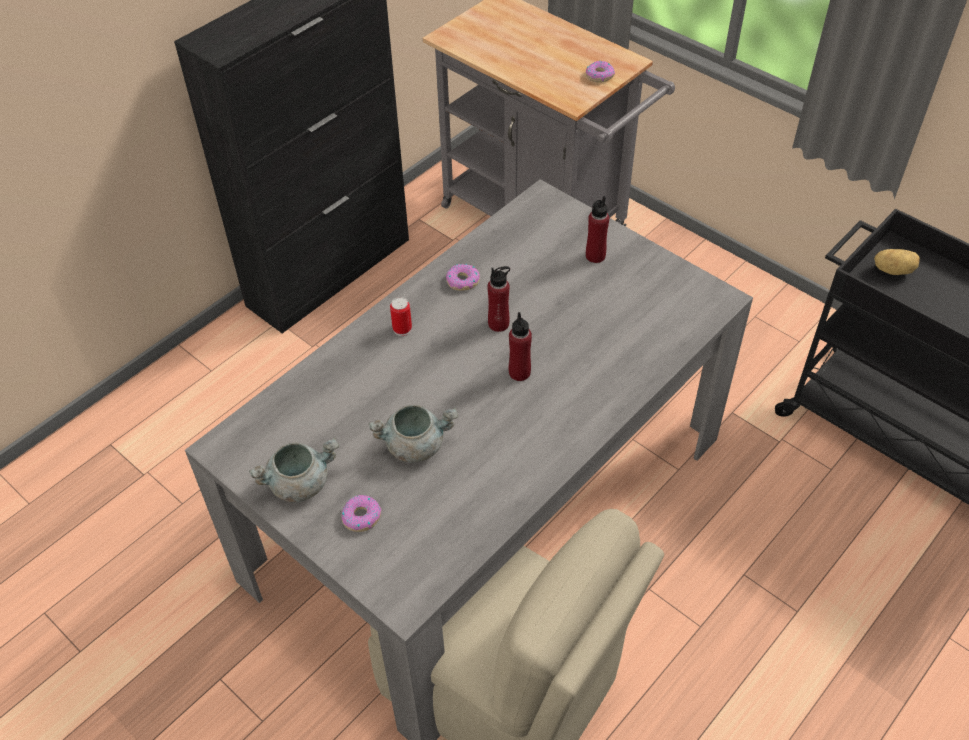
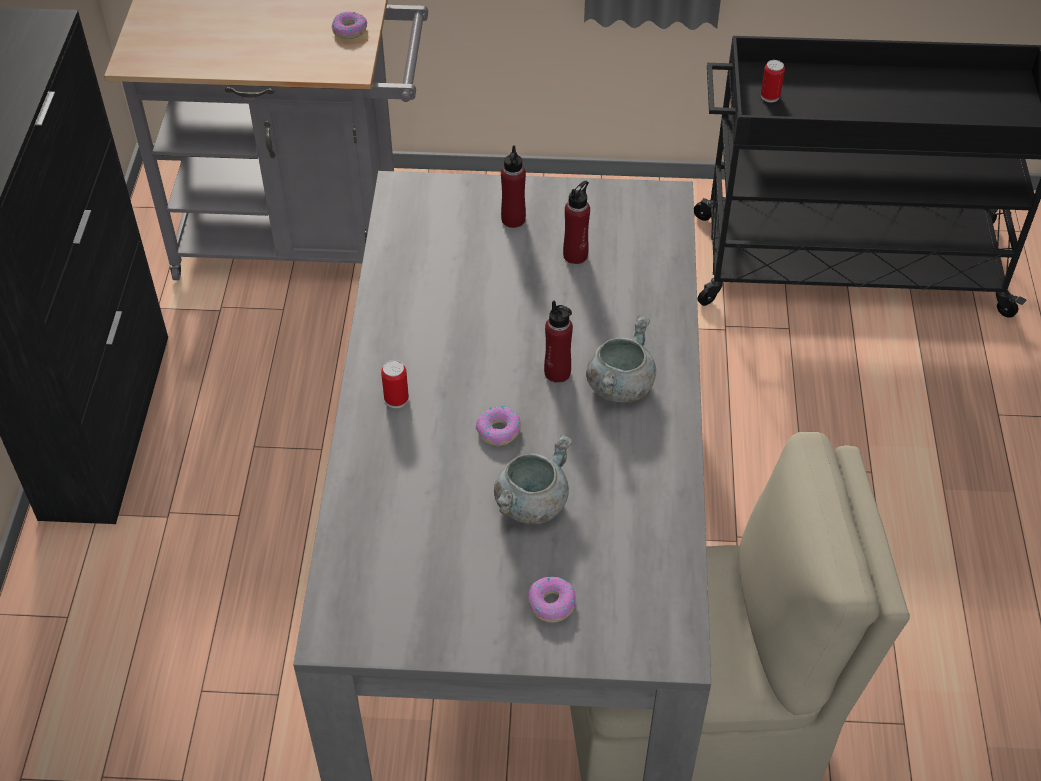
camera: 40 degrees left, 0 degrees up
(300, 483) = (455, 613): grey cooking pot -> grey cooking pot (619, 384)
(462, 281) = (408, 316): donut -> donut (499, 430)
(498, 324) = (488, 338): red bottle -> red bottle (575, 255)
(893, 270) = (770, 96): potato -> can

